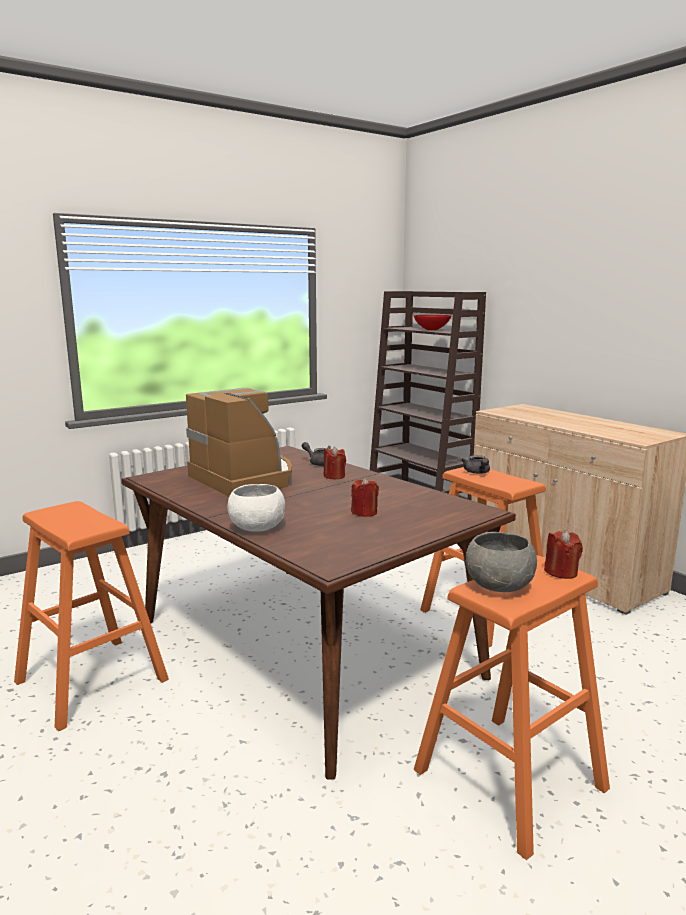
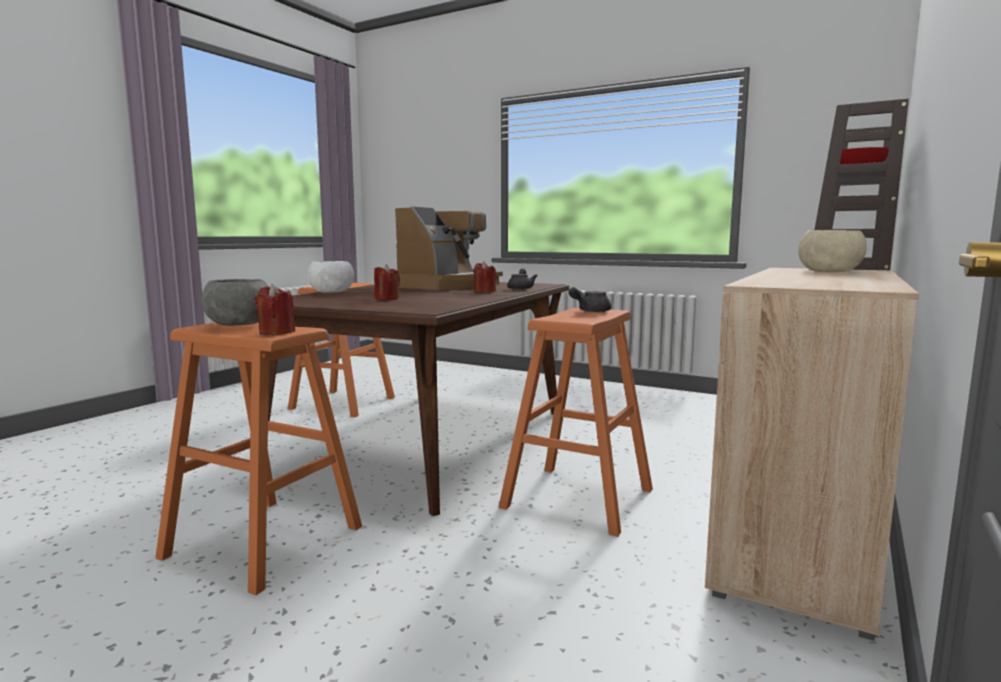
camera: 65 degrees right, 5 degrees down
(543, 414) = (829, 272): none -> beige bowl

